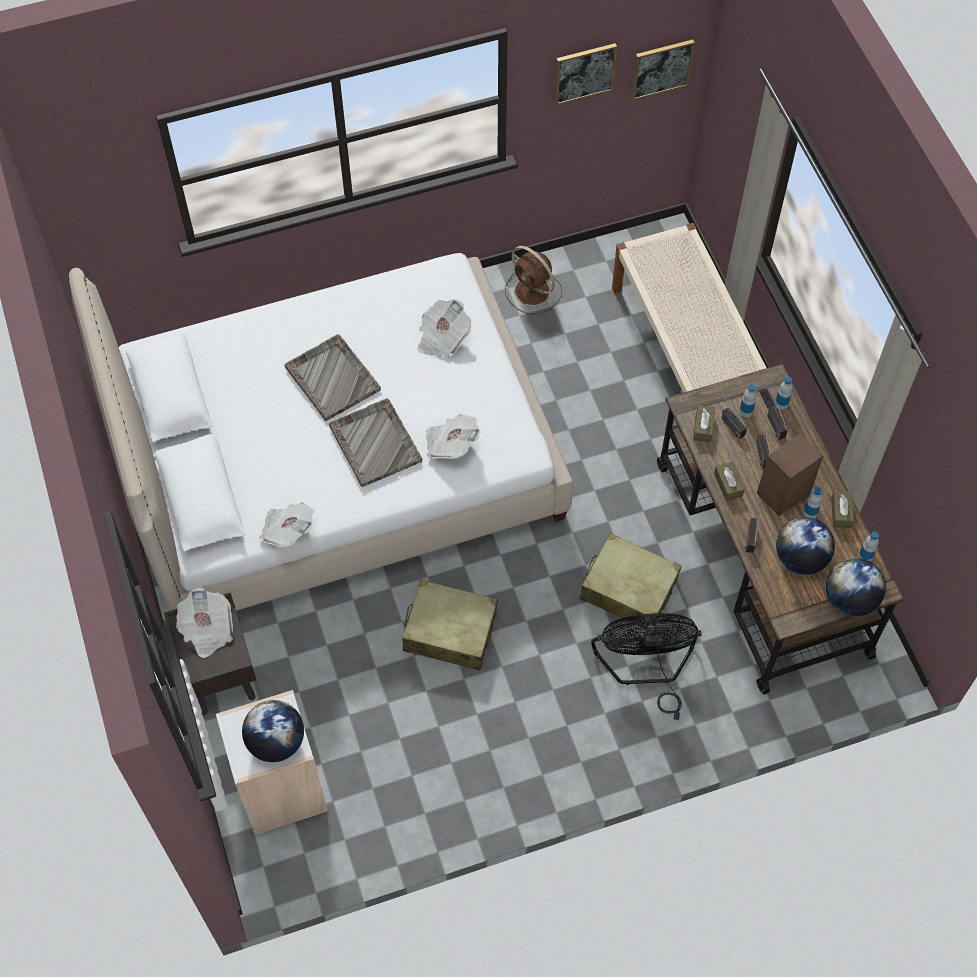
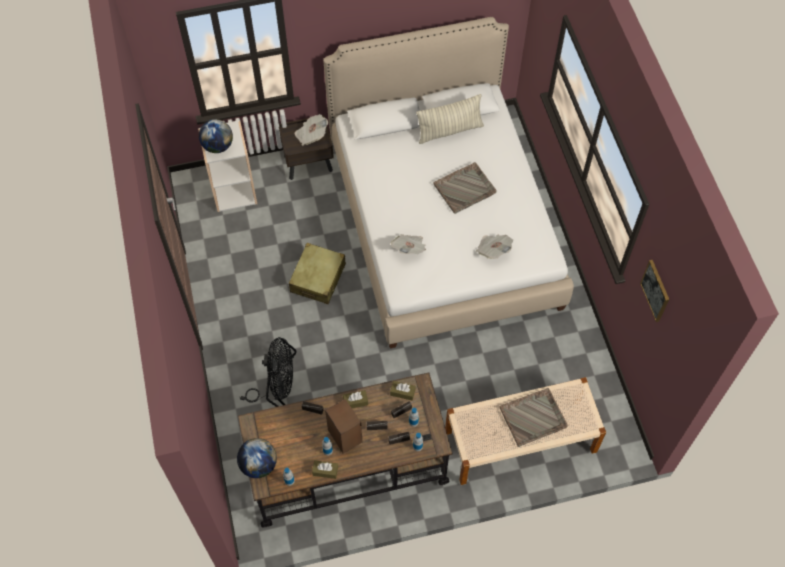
camera: 95 degrees right, 0 degrees up
(218, 405) = (449, 131): none -> pillow
(287, 531) = (358, 163): newspaper -> none
(375, 443) = (414, 208): grey tray -> grey tray (533, 417)
(533, 292) = (574, 347): brown fan -> none
(628, 589) = (334, 381): beige suitcase -> none
(661, 68) = (675, 354): picture -> none
(800, 559) = (293, 438): globe -> none

